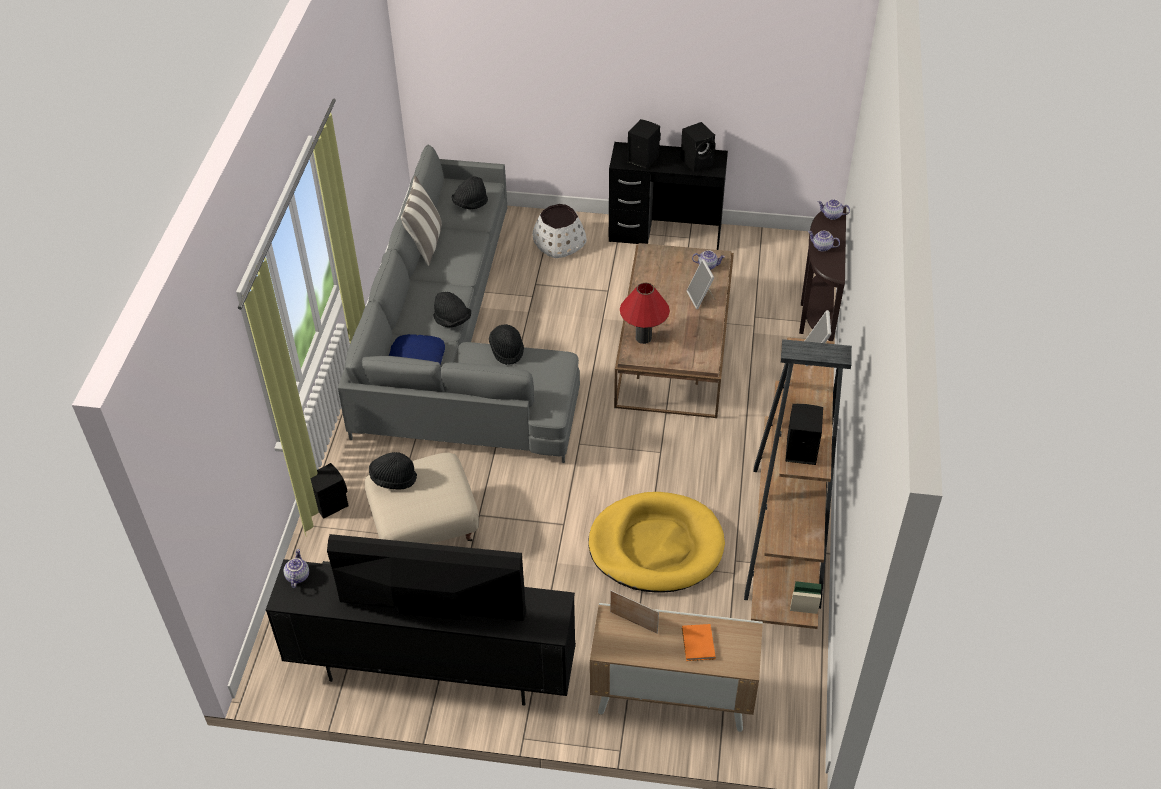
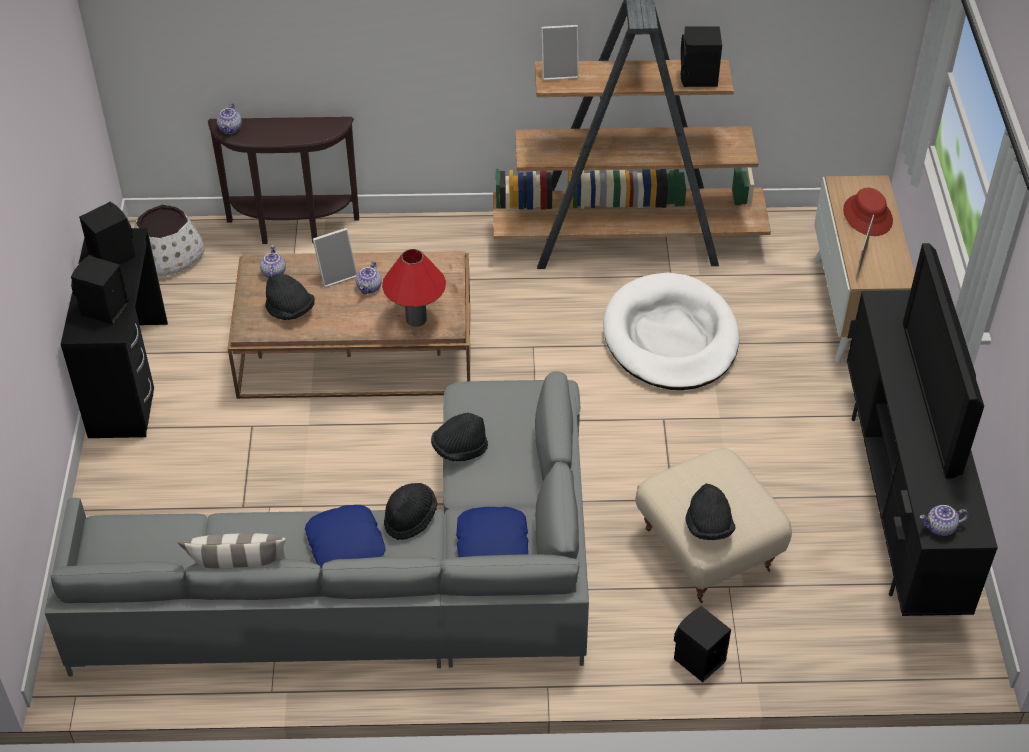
camera: 100 degrees left, 0 degrees up
(441, 289) = (346, 544): none -> blue pillow
(470, 204) = (145, 544): black hat -> black hat (290, 310)
(559, 243) = (150, 492): white planter -> white planter (169, 256)
(656, 546) = (670, 337): yellow dog bed -> white dog bed
(697, 644) = (868, 216): orange book -> red hat
(822, 247) = (291, 135): teapot -> teapot (369, 288)

